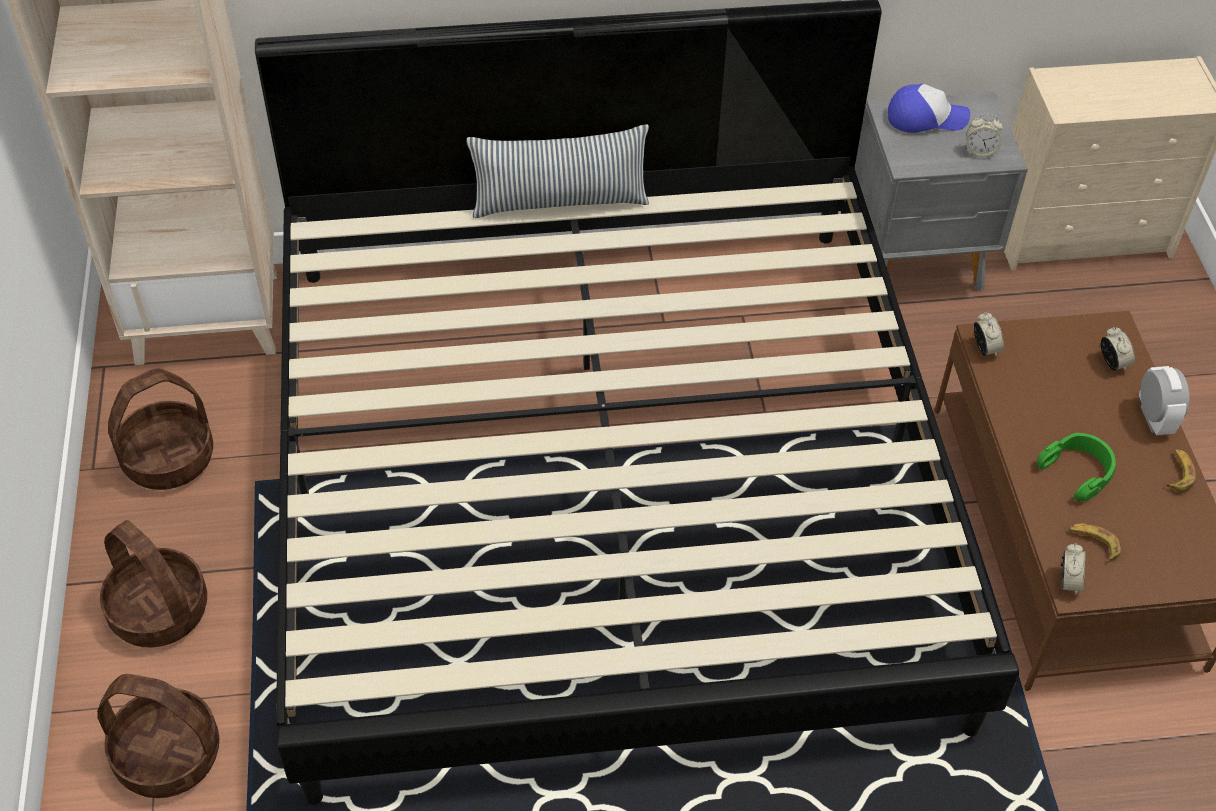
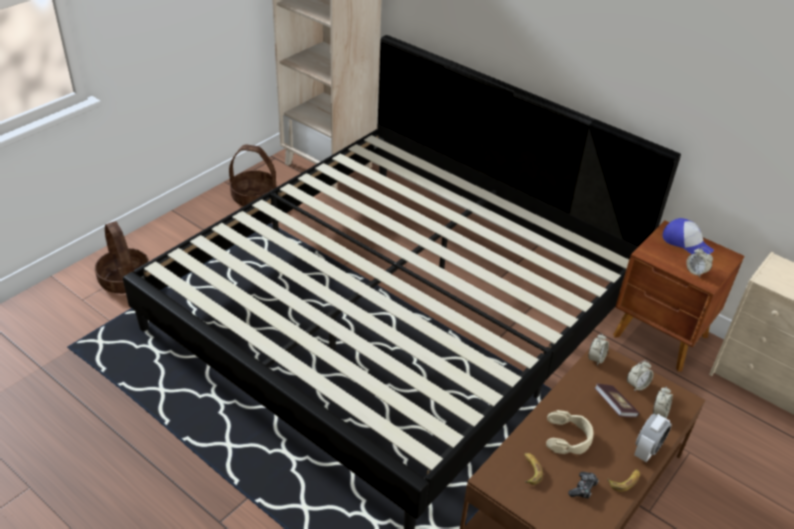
camera: 45 degrees right, 10 degrees down
(158, 611) = (185, 237): basket -> none
(560, 202) = (484, 189): pillow -> none
(918, 260) = (660, 337): grey nightstand -> brown nightstand
(1068, 582) = (492, 473): alarm clock -> alarm clock (637, 385)
(1070, 394) = (614, 407): none -> book
(1077, 471) = (568, 438): green headphones -> beige headphones
(1157, 517) = (583, 488): none -> game controller

